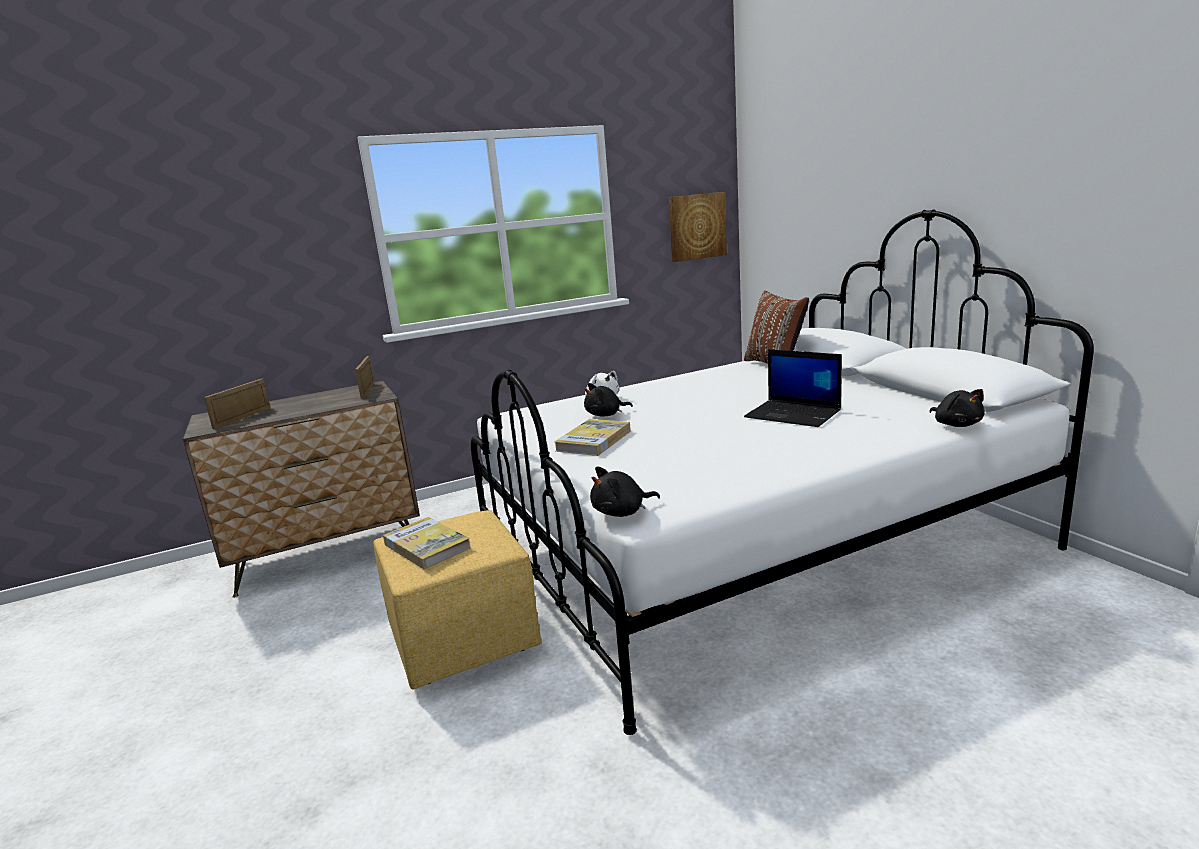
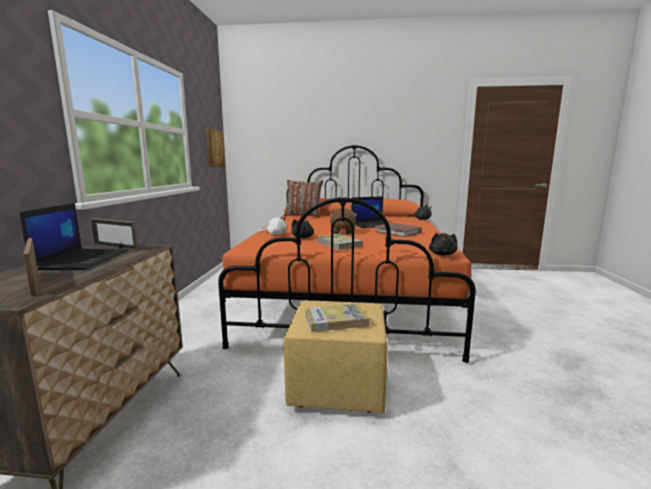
camera: 60 degrees left, 5 degrees down
(316, 400) = (82, 260): none -> laptop
(684, 419) = (342, 232): none -> brown plush toy
(751, 545) = (349, 297): white bed -> orange bed
(760, 444) = (398, 232): none -> brown book

